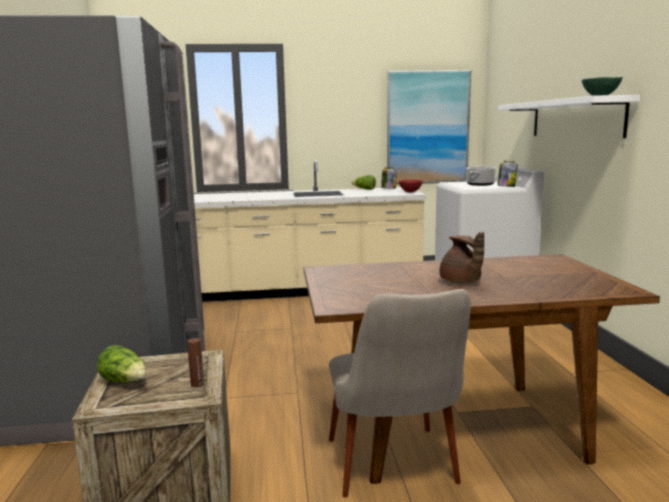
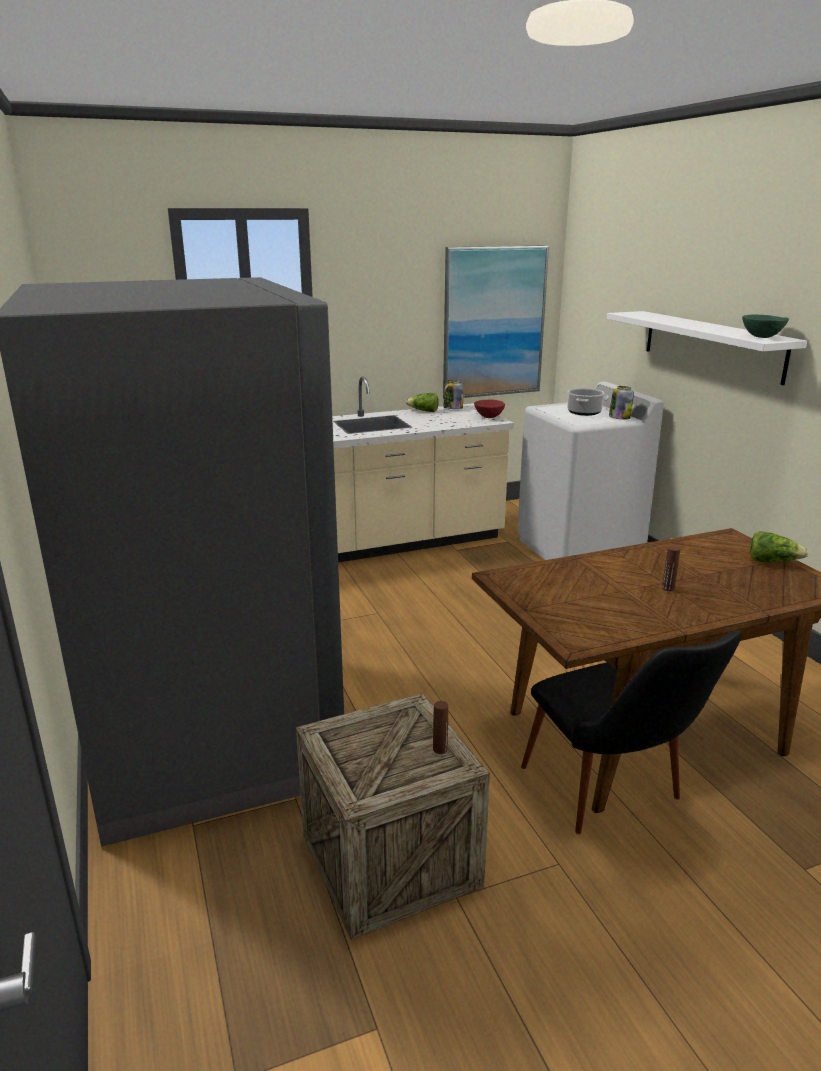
camera: 15 degrees left, 10 degrees up
(125, 381) = (354, 756): lettuce -> lettuce (772, 562)
(396, 475) = (614, 799): beige chair -> black chair
(461, 282) = (668, 588): brown teapot -> brown bottle

